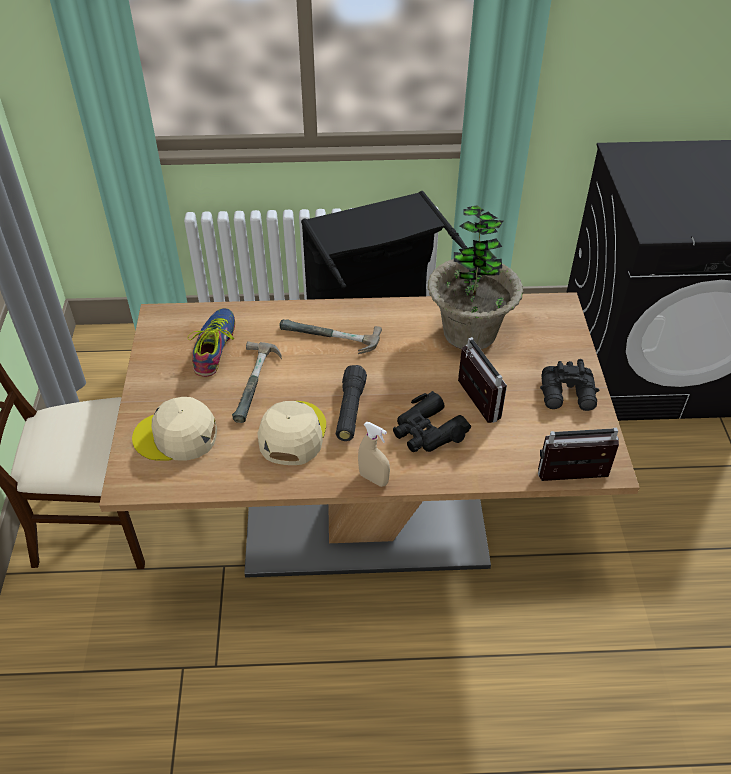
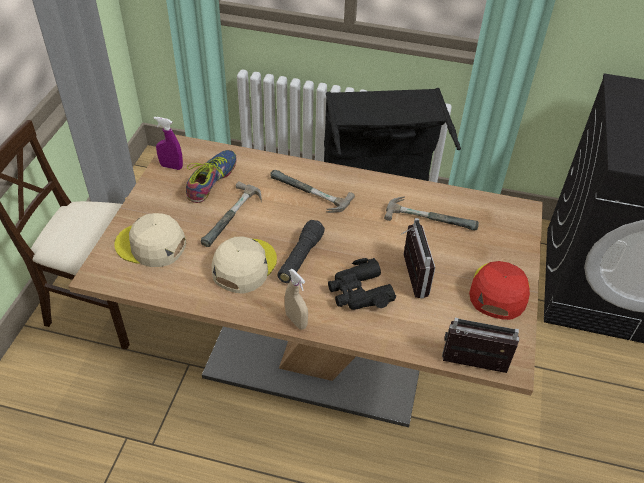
camera: 15 degrees right, 0 degrees up
(160, 342) = (171, 166): none -> purple spray bottle
(470, 332) = (431, 215): potted plant -> hammer
(568, 395) = (498, 291): black binoculars -> red cap

